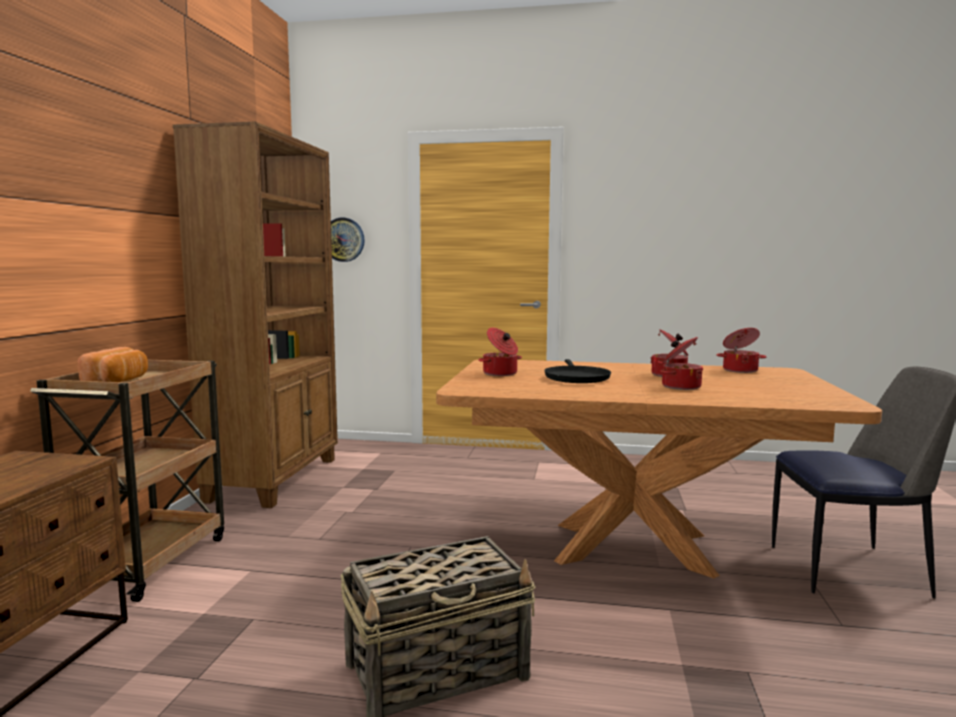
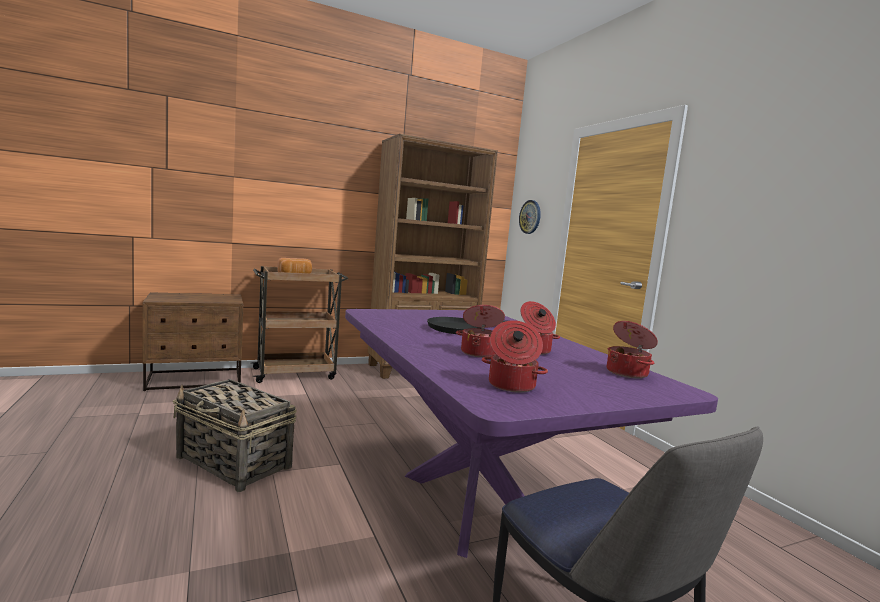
camera: 55 degrees right, 0 degrees up
(500, 373) = (438, 315): cooking pot -> cooking pot (511, 386)
(631, 547) = (471, 502): brown dining table -> purple dining table

